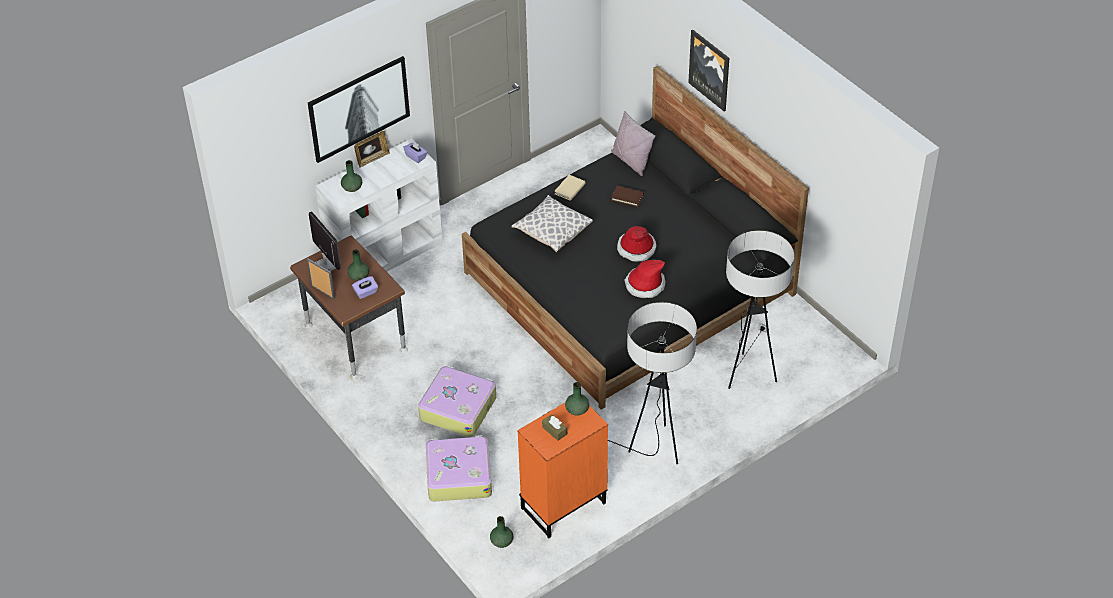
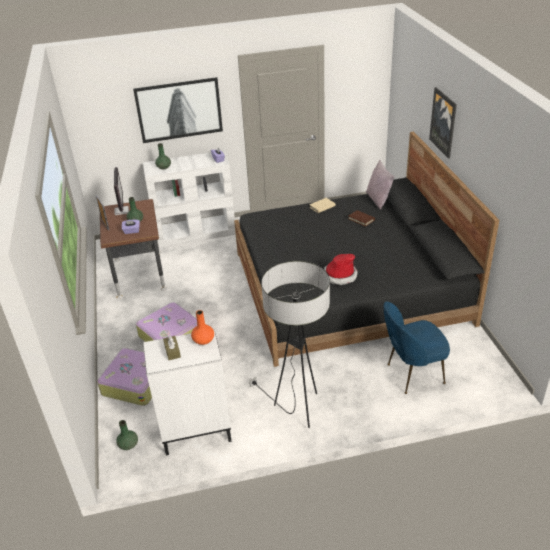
camera: 25 degrees right, 10 degrees down
(372, 159) = (190, 155): picture frame -> none
(552, 232) = (291, 227): pillow -> none
(563, 506) = (195, 432): orange dresser -> white dresser
(577, 410) = (204, 340): green vase -> orange vase
(636, 248) = (348, 251): hat -> none
(749, 375) = (410, 375): floor lamp -> blue chair

